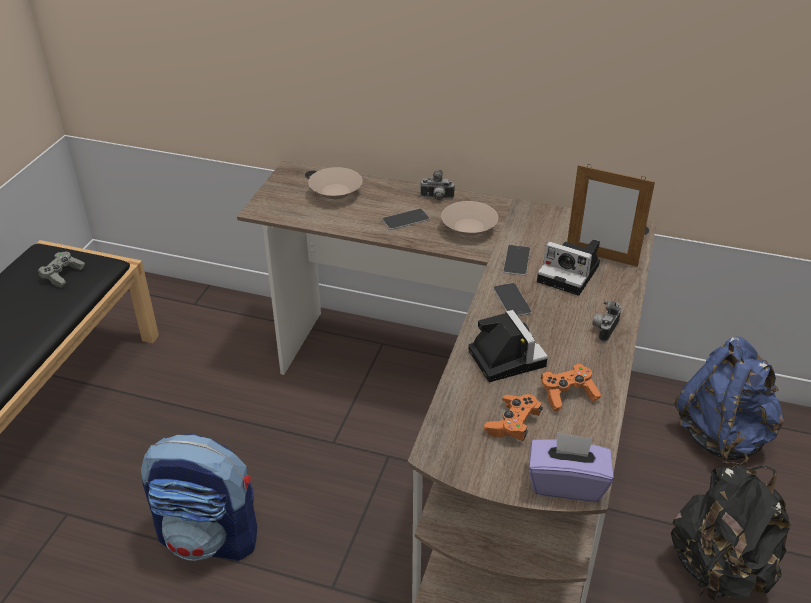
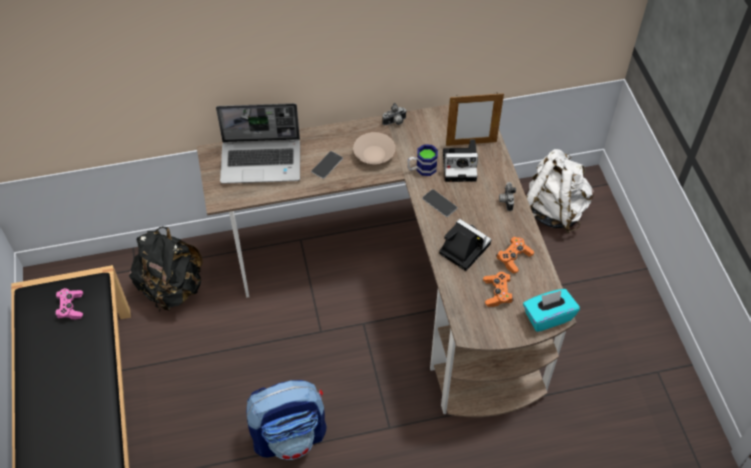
camera: 30 degrees left, 15 degrees up
(62, 275) = (71, 307): grey game controller -> pink game controller
(336, 193) = (262, 161): beige bowl -> laptop
(436, 198) = (334, 136): camera -> camera (395, 122)
(516, 260) = (421, 169): phone -> mug
(566, 483) = (547, 317): purple tissue box -> turquoise tissue box
(719, 569) = (595, 302): black backpack -> black backpack (172, 289)
(723, 435) = (554, 210): blue backpack -> white backpack

